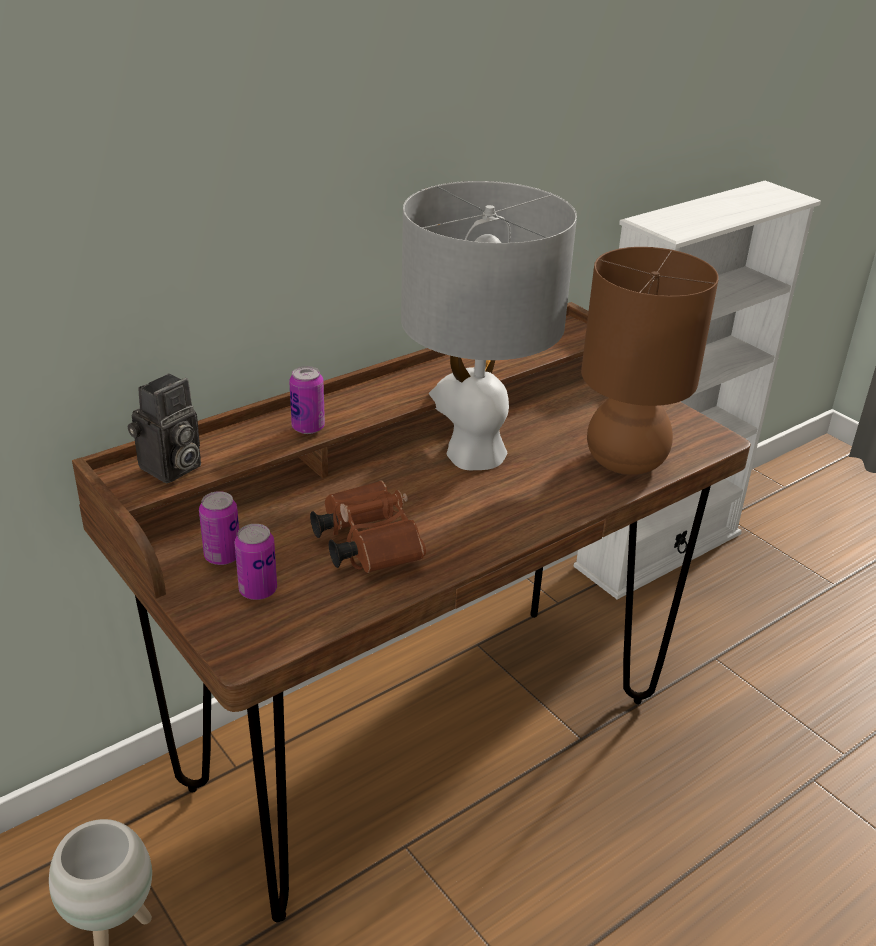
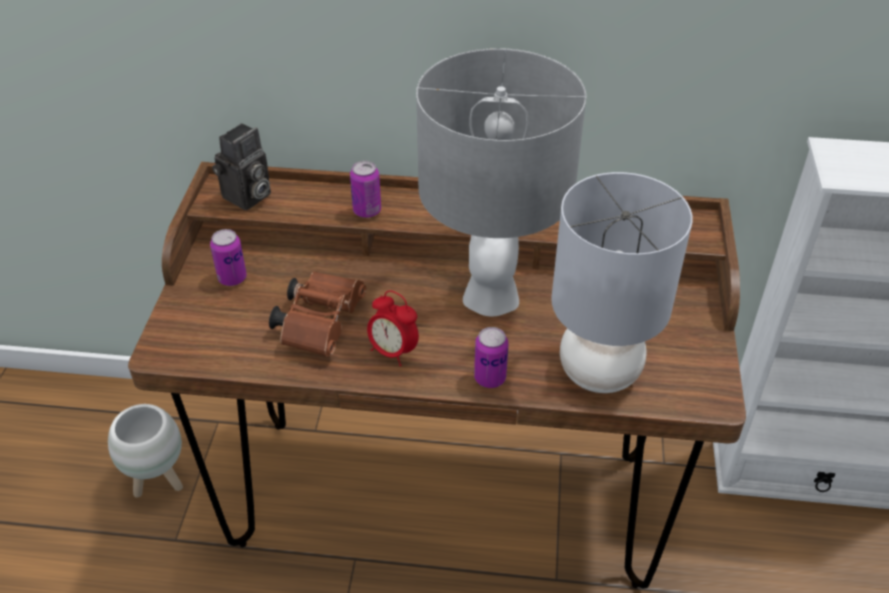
camera: 45 degrees right, 10 degrees up
(170, 469) = (247, 198): camera -> camera turned 45 degrees counterclockwise
(258, 590) = (220, 315): can -> can (490, 378)
(460, 531) = (393, 352): none -> alarm clock
(626, 462) = (599, 373): brown table lamp -> grey table lamp

